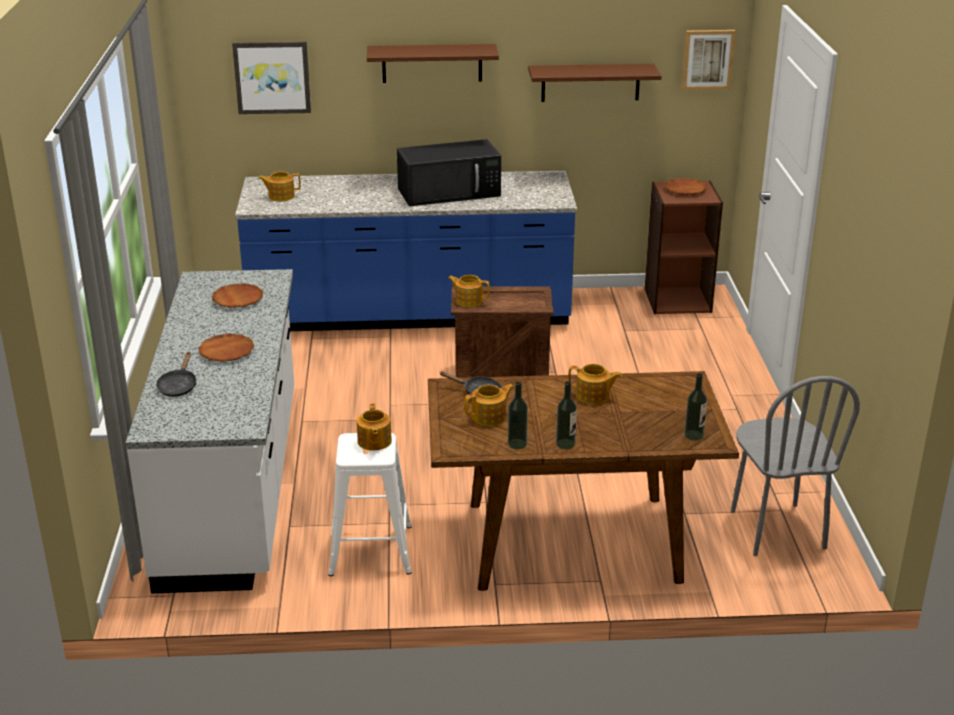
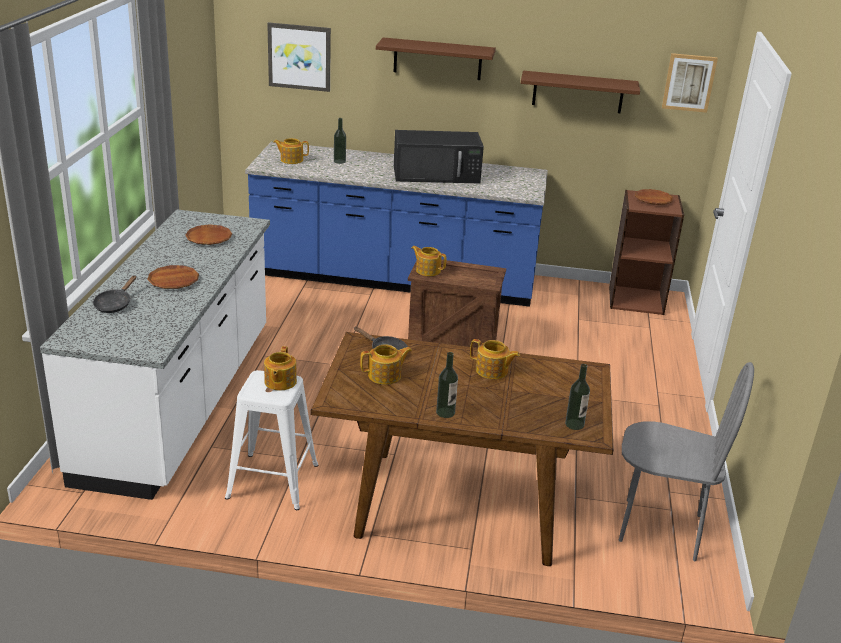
camera: 10 degrees right, 0 degrees up
(517, 444) = (399, 405): bottle -> bottle (339, 161)
(776, 529) = (660, 528): grey chair -> grey chair turned 75 degrees counterclockwise

